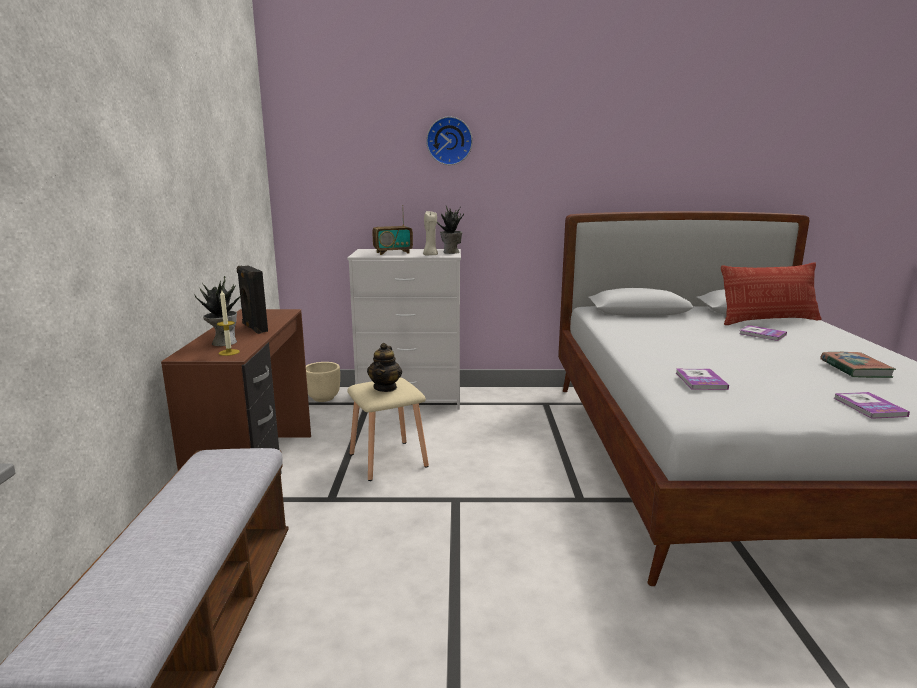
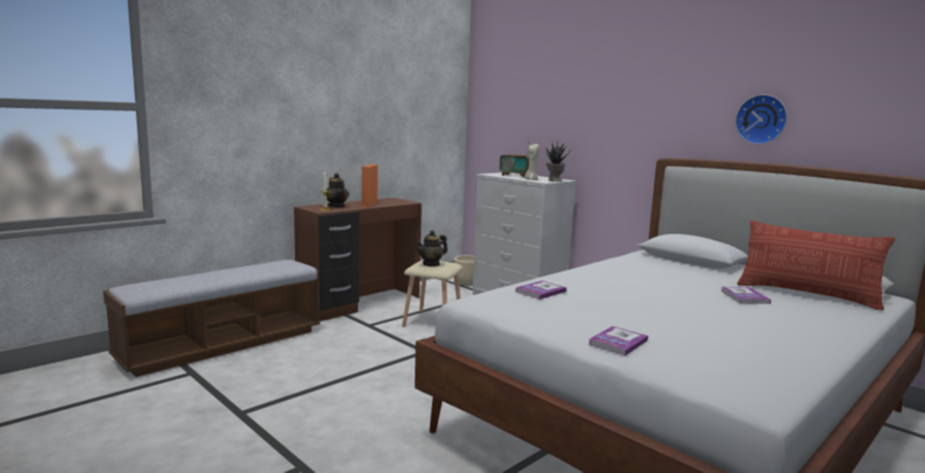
camera: 45 degrees right, 5 degrees down
(223, 342) = (336, 206): potted plant -> teapot
(254, 328) = (368, 204): black speaker -> orange speaker
(449, 141) = (578, 88): wall clock -> wall clock (762, 119)
(855, 369) = (723, 331): book -> none

